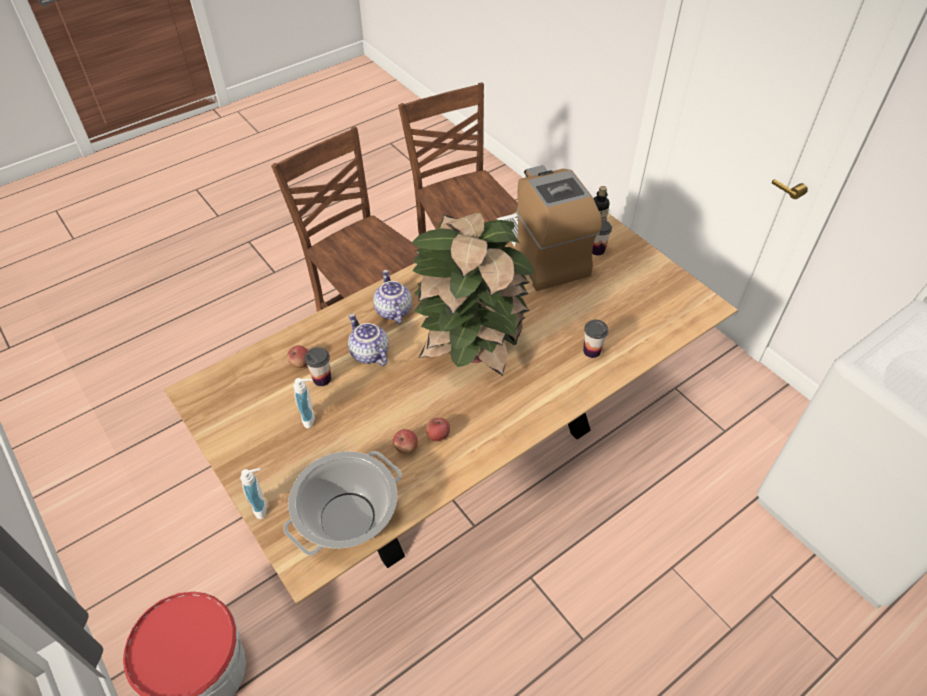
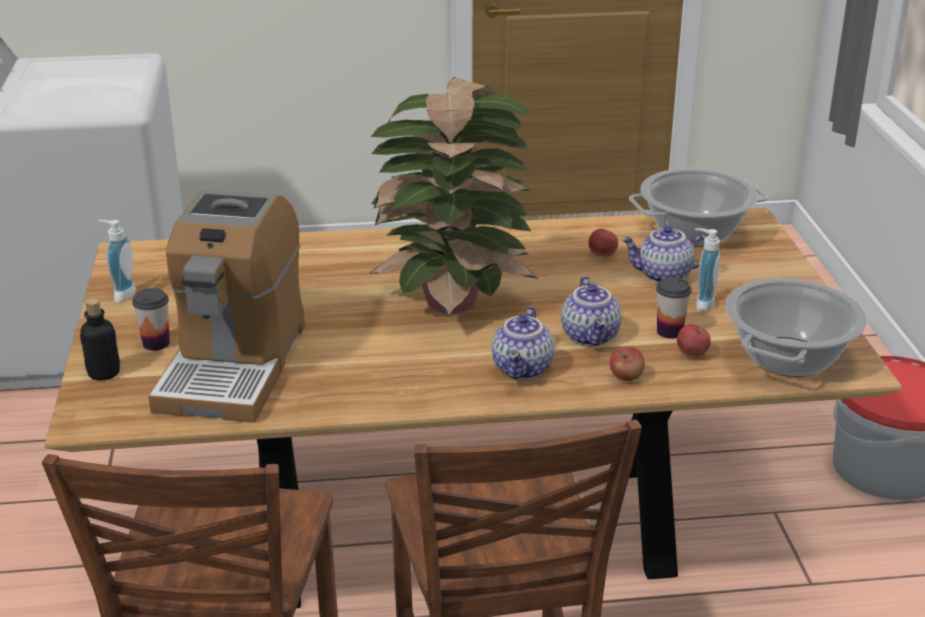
camera: 150 degrees left, 20 degrees down
(238, 385) = (789, 358): none -> cooking pot
(263, 506) = (783, 261): soap dispenser -> soap dispenser (121, 294)
(349, 441) = (664, 276): none -> teapot
(438, 435) = (560, 253): apple -> apple (626, 377)
(592, 351) = (315, 260): cup -> none

